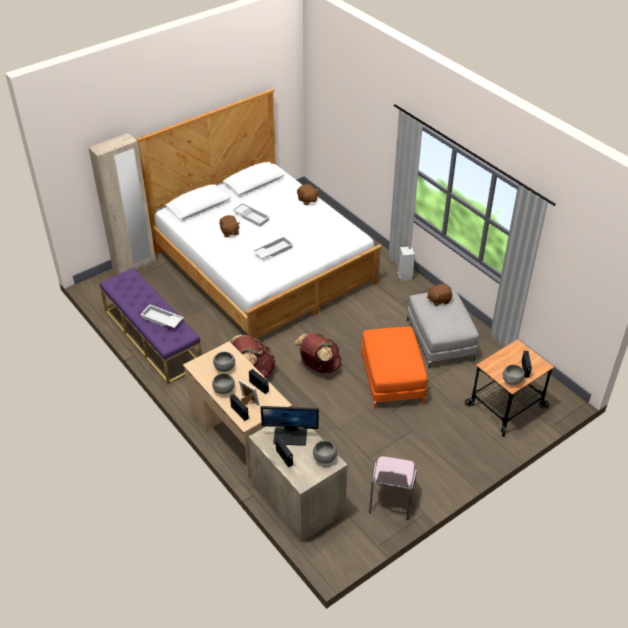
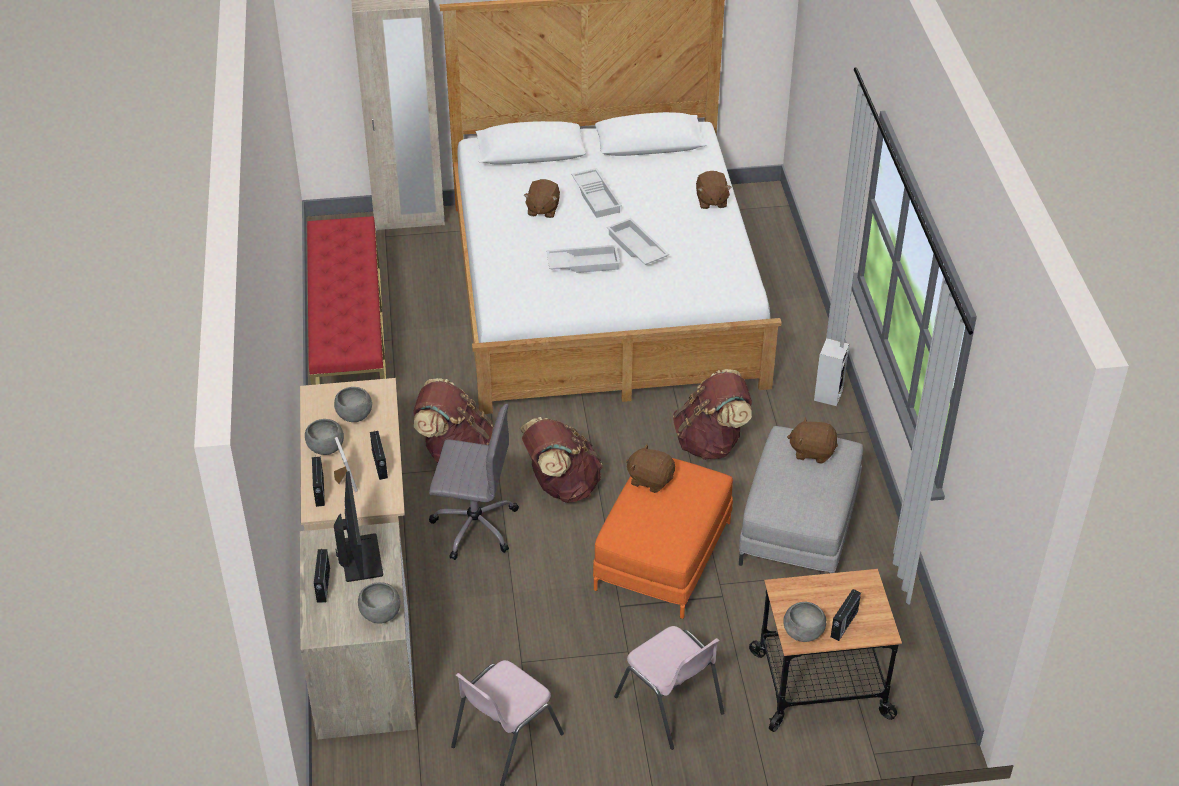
camera: 30 degrees right, 0 degrees up
(152, 338) = (349, 339): purple bench -> red bench
(161, 320) = (346, 311): white tray -> white tray (636, 248)
(290, 436) = (359, 558): monitor -> monitor turned 135 degrees counterclockwise
(292, 403) = (473, 525): none -> grey office chair
(371, 318) = (711, 443): none -> brown backpack
(378, 342) = (650, 479): none -> brown plush toy
(451, 446) = (670, 706): none -> pink chair

